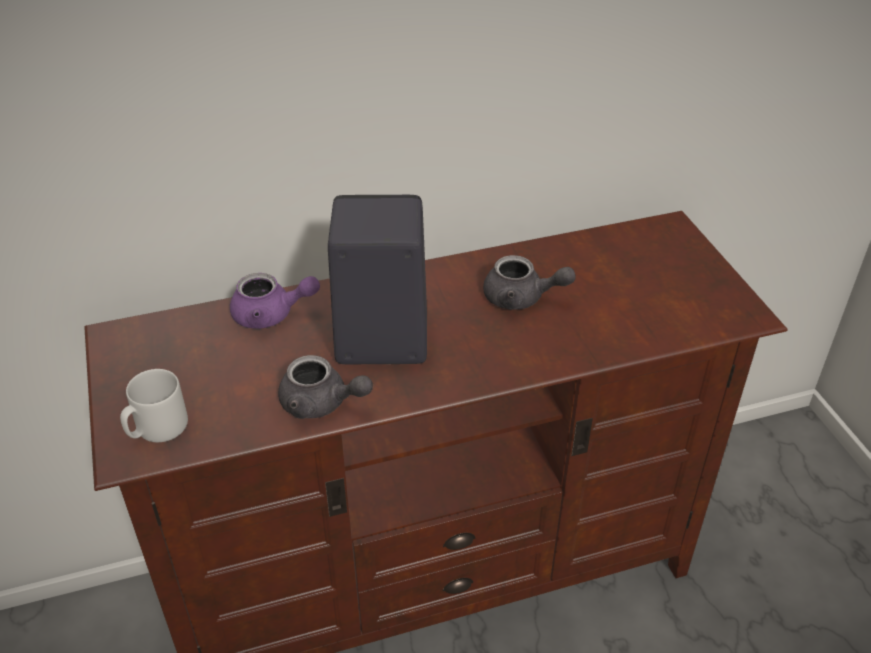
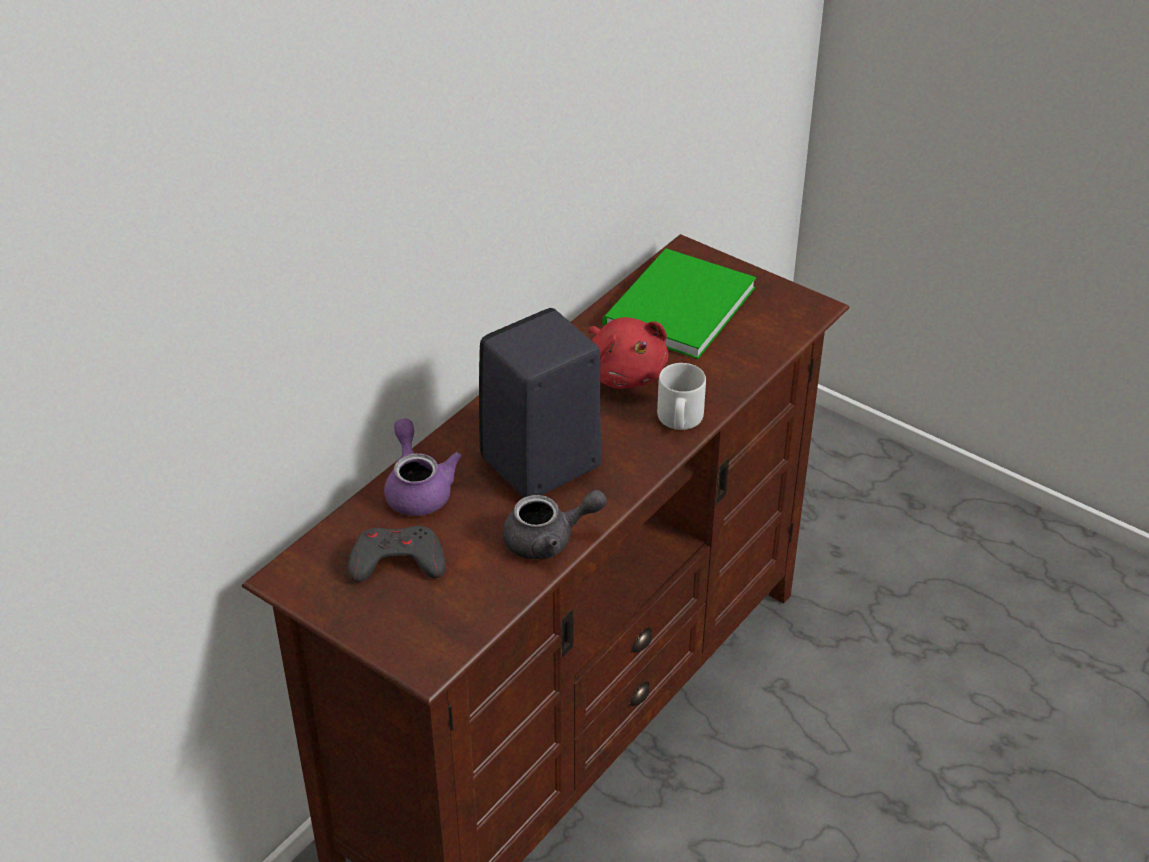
camera: 35 degrees left, 0 degrees up
(157, 428) = (429, 630): grey mug -> grey mug (679, 420)
(196, 362) = (397, 561): none -> grey game controller
(271, 315) = (418, 488): purple teapot -> purple teapot turned 75 degrees counterclockwise
(521, 298) = (623, 373): grey teapot -> red plush toy
(617, 265) = (674, 308): none -> green book

